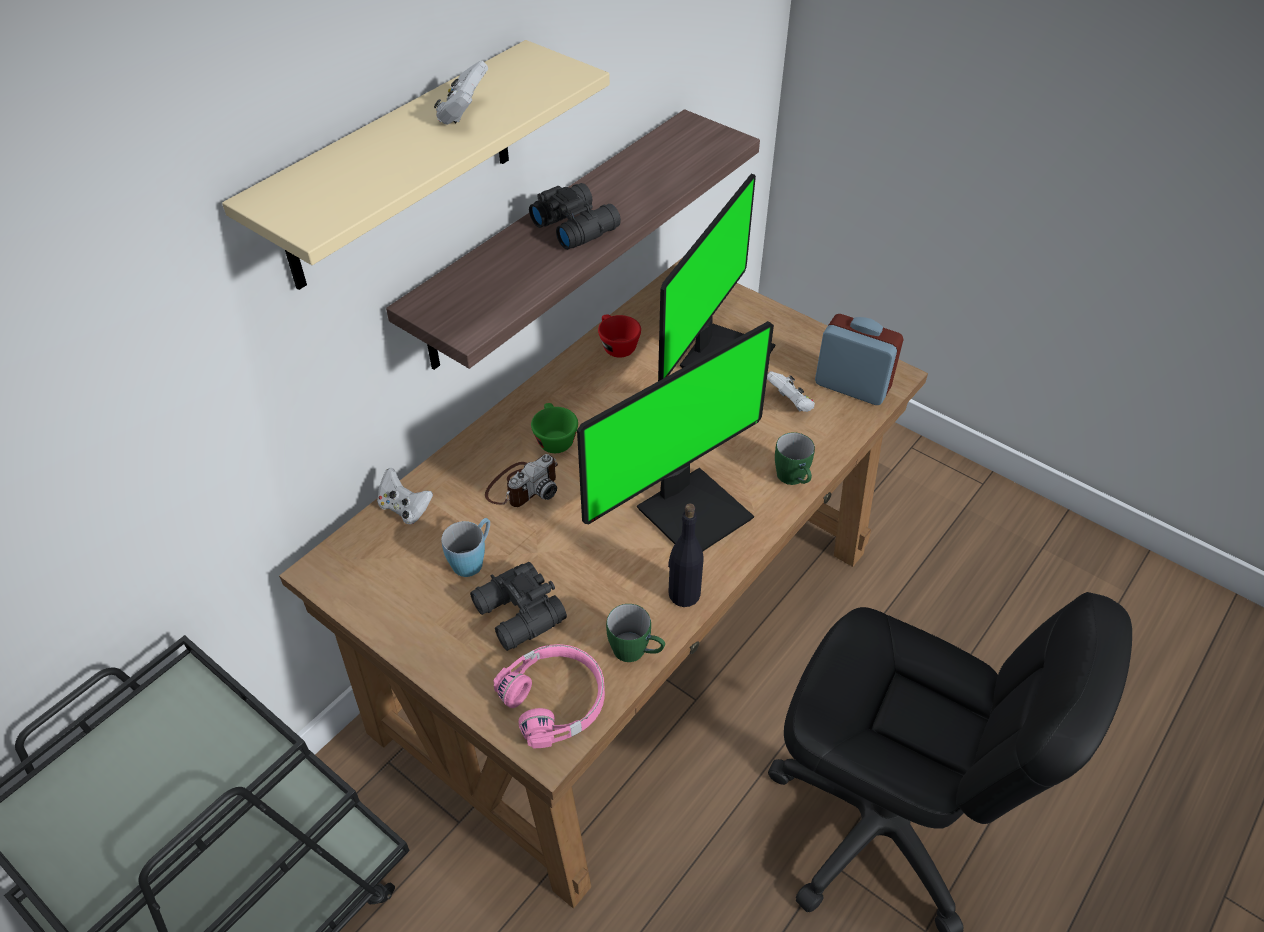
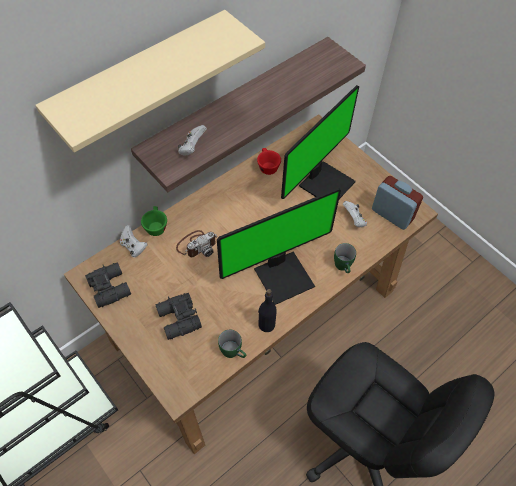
camera: 10 degrees right, 10 degrees up
(463, 114) = (176, 61): white game controller -> white game controller (192, 148)
(473, 559) = (162, 283): blue mug -> none
(553, 438) = (220, 219): green cup -> green cup (155, 226)
(555, 699) = (186, 371): pink headphones -> none
(575, 225) = (245, 110): black binoculars -> black binoculars (110, 286)

